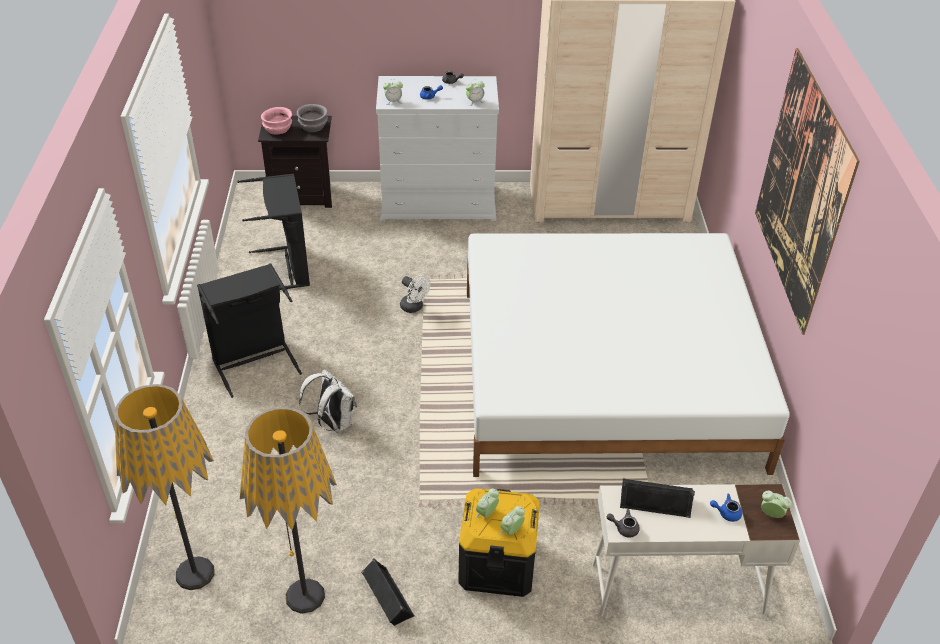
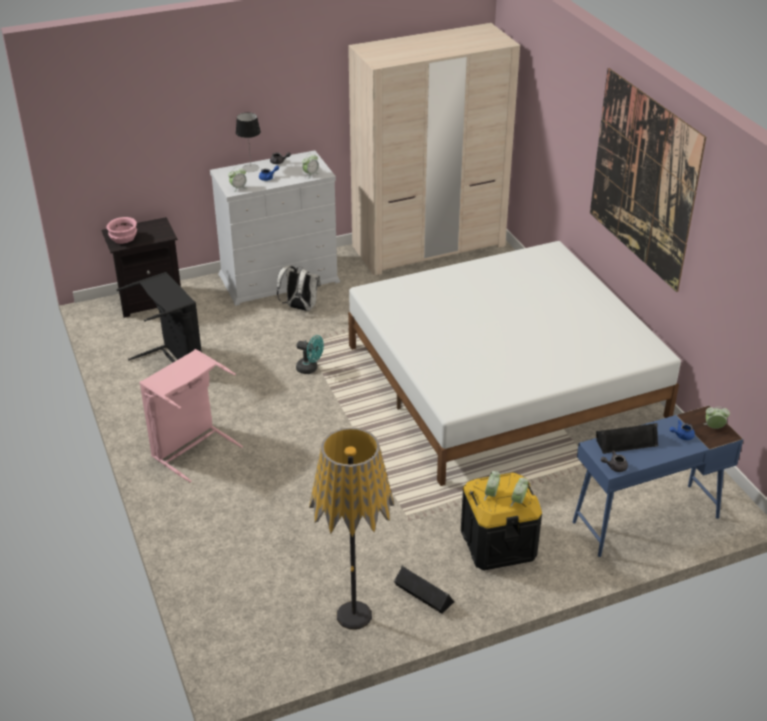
camera: 20 degrees left, 5 degrees down
(194, 573) = (246, 628): floor lamp -> none
(254, 361) = (191, 448): black laundry basket -> pink laundry basket
(313, 127) = (156, 229): grey bowl -> none
(333, 423) = (295, 478): white backpack -> white backpack (300, 307)
(414, 307) = (310, 369): white fan -> turquoise fan
(419, 82) = (250, 168): none -> table lamp
(676, 588) = (645, 520): white desk -> blue desk

